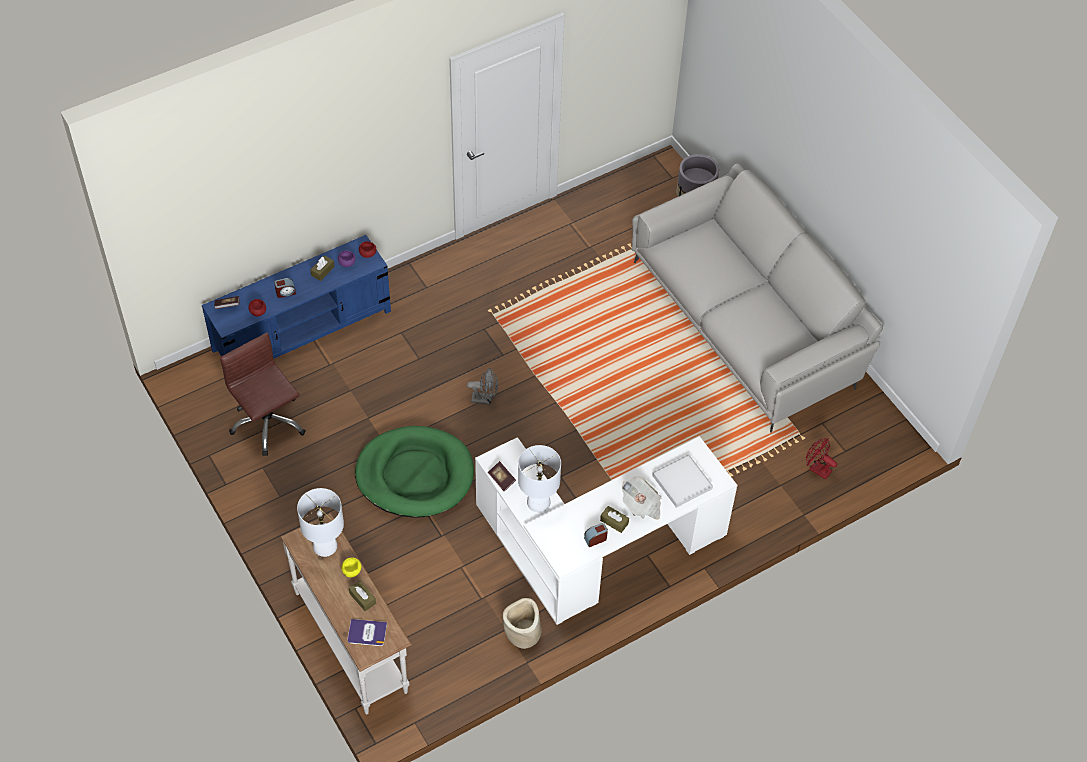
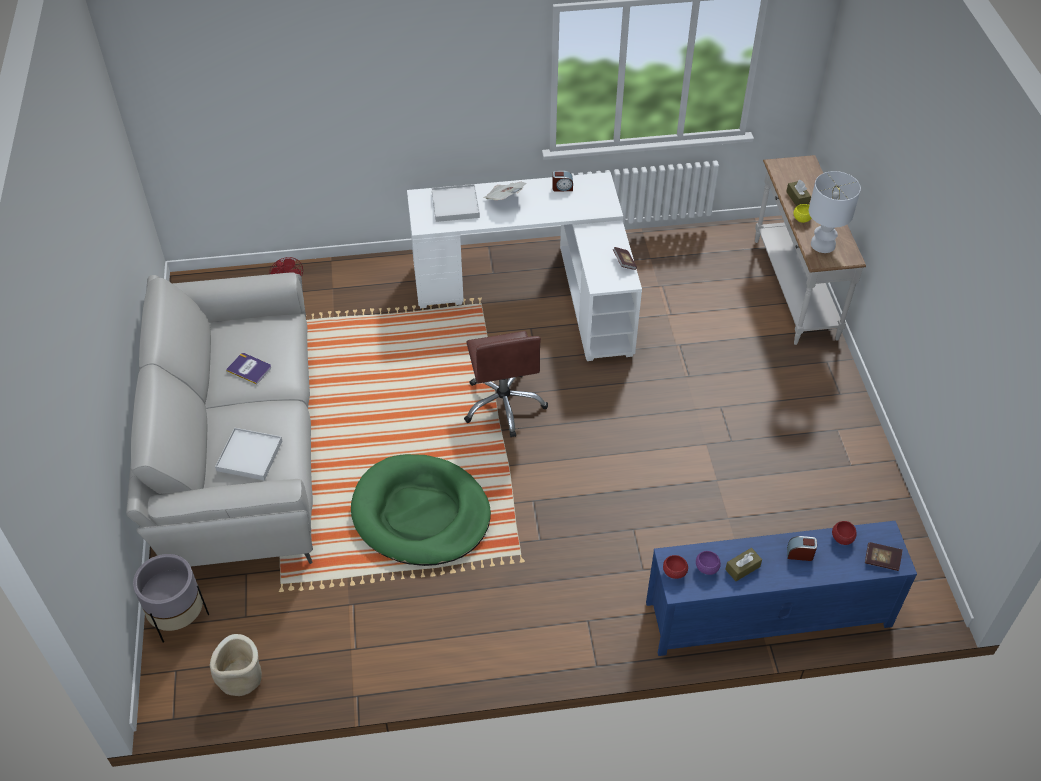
camera: 155 degrees left, 5 degrees down
(268, 423) = (835, 510): brown office chair -> brown office chair (504, 404)
(367, 633) = (800, 174): book -> book (249, 369)
(415, 475) = (685, 406): green dog bed -> green dog bed (421, 514)
(485, 399) = (577, 457): grey fan -> none
(523, 633) = (636, 251): beige planter -> beige planter (241, 678)
(538, 502) = (598, 235): white table lamp -> none
(614, 522) = (538, 194): brown tissue box -> none
(703, 251) = (250, 456): none -> white tray

